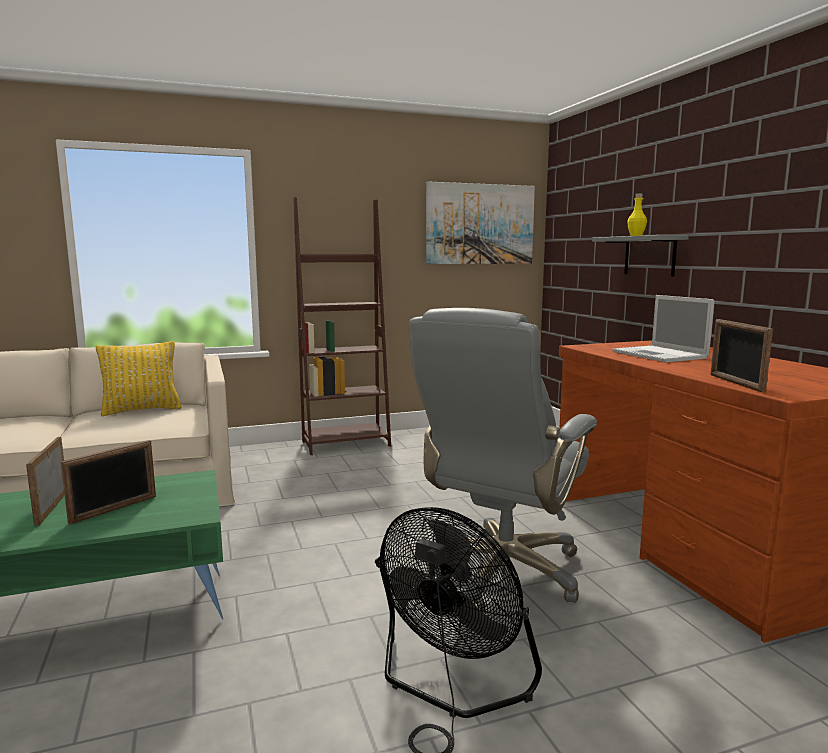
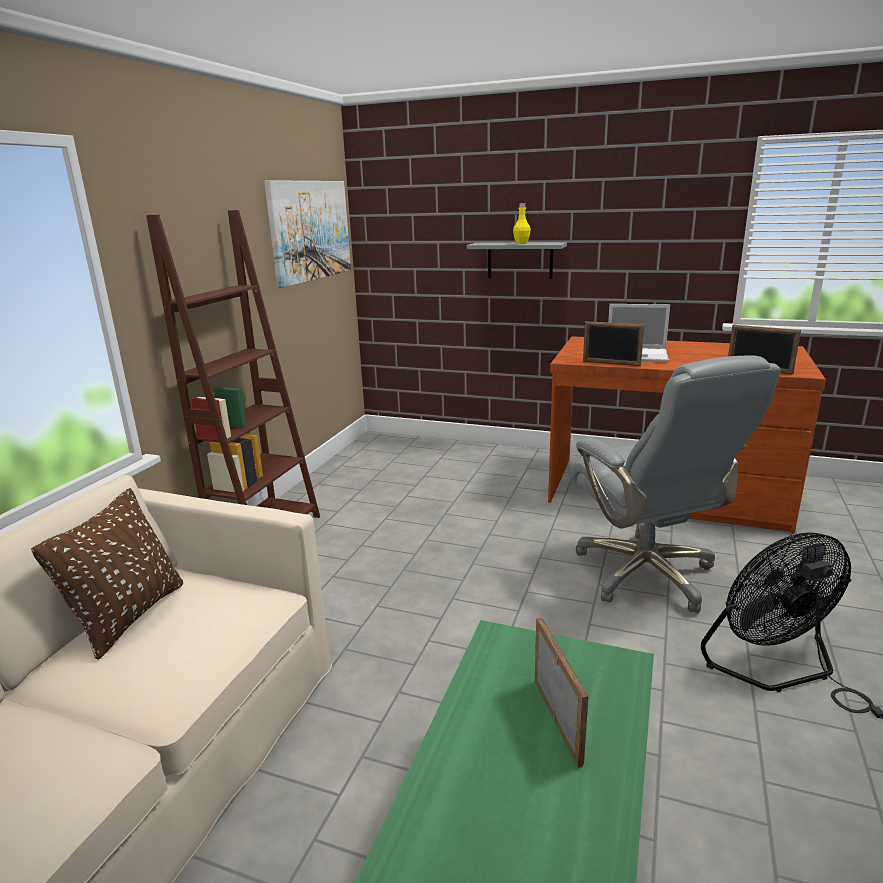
camera: 50 degrees left, 10 degrees up
(51, 507) = (502, 775): picture frame -> picture frame (611, 363)
(142, 410) = (129, 617): yellow pillow -> brown pillow

